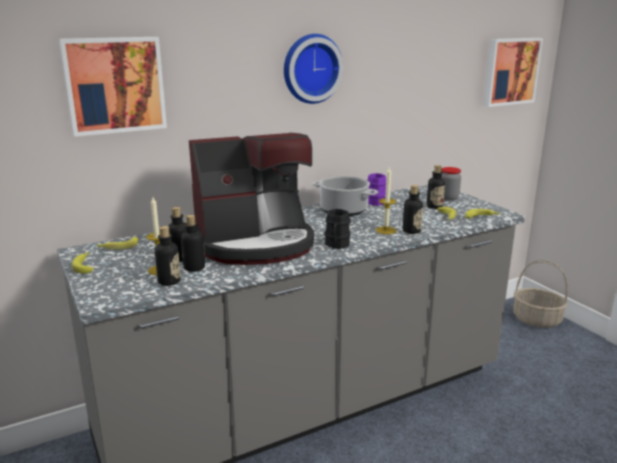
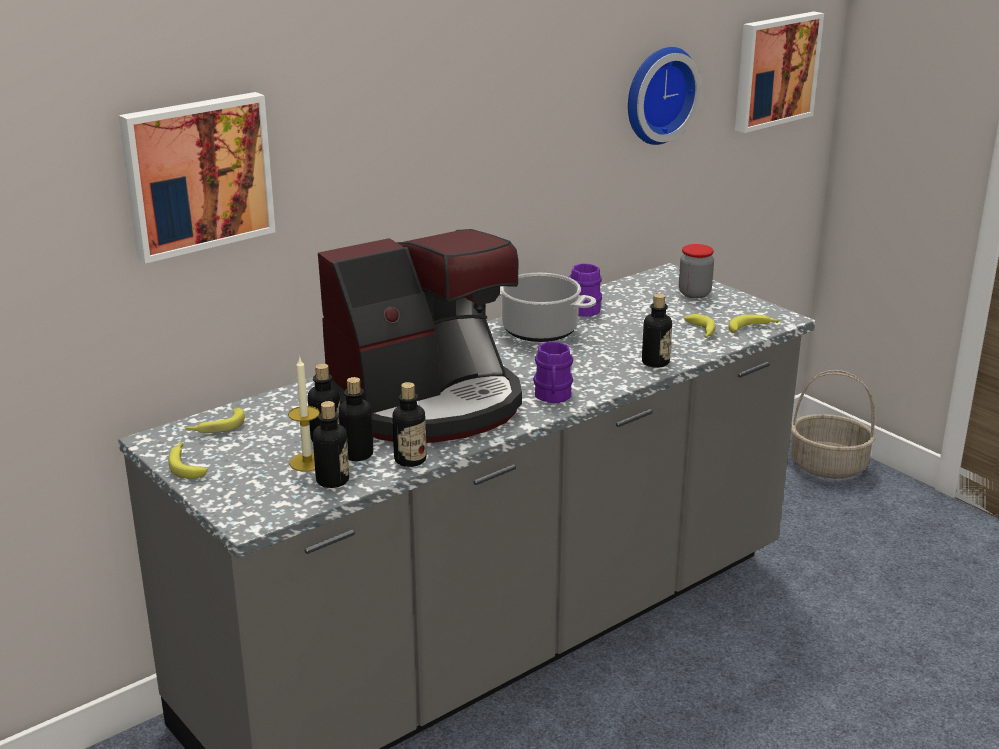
camera: 10 degrees left, 5 degrees up
(311, 68) = (479, 108): wall clock -> wall clock (657, 94)
(336, 245) = (552, 397): black mug -> purple mug
(386, 230) = (617, 364): candle -> none
(434, 206) = (677, 312): bottle -> bottle (410, 460)

